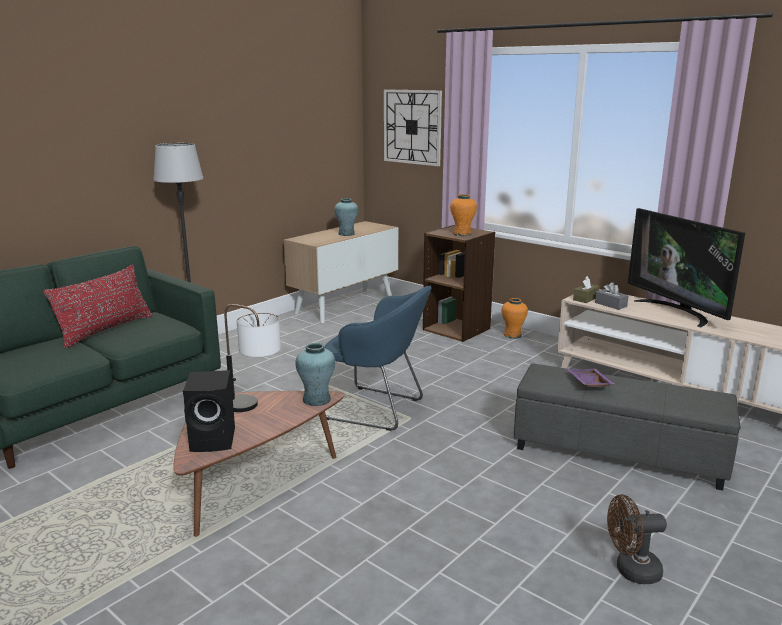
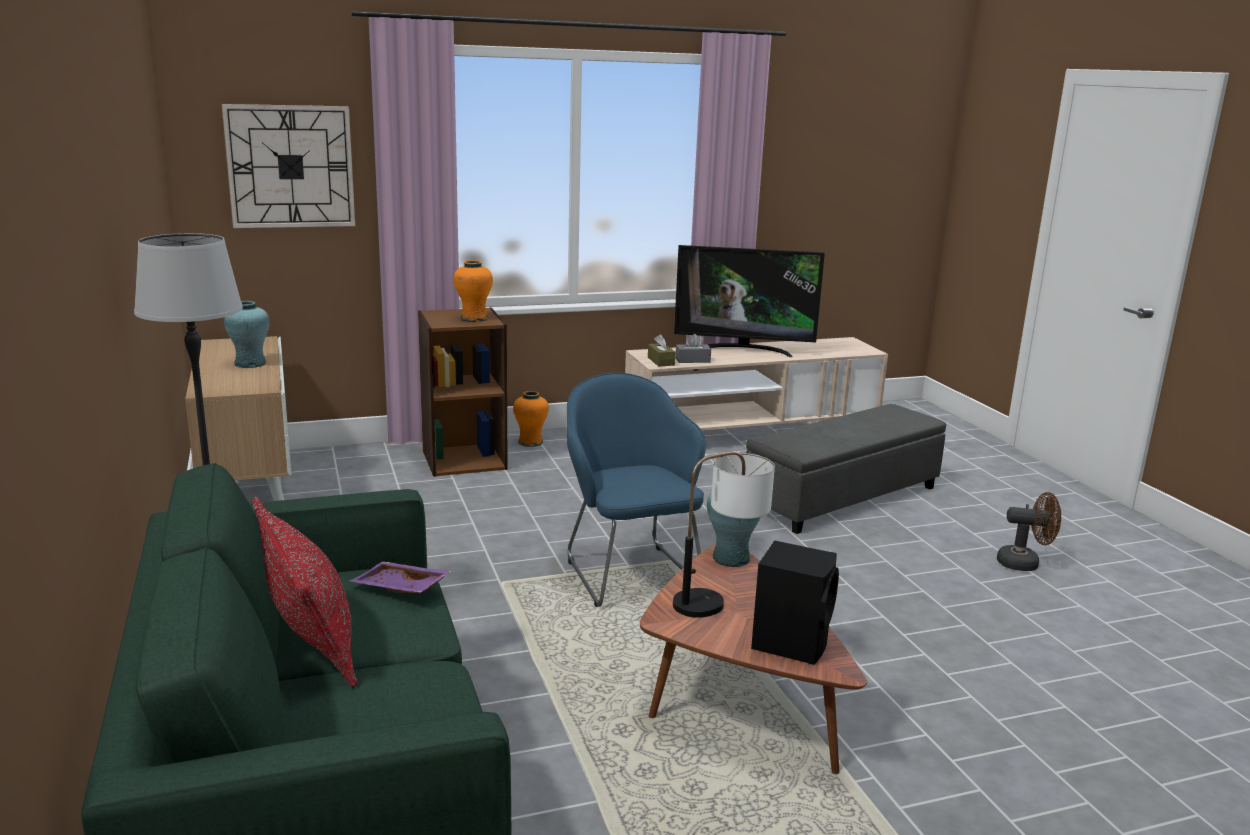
camera: 60 degrees left, 0 degrees up
(378, 410) = (629, 571): blue armchair -> blue armchair turned 75 degrees counterclockwise
(588, 384) = (825, 436): purple tray -> purple tray (399, 589)
(631, 571) = (1024, 563): brown fan -> brown fan turned 105 degrees counterclockwise

